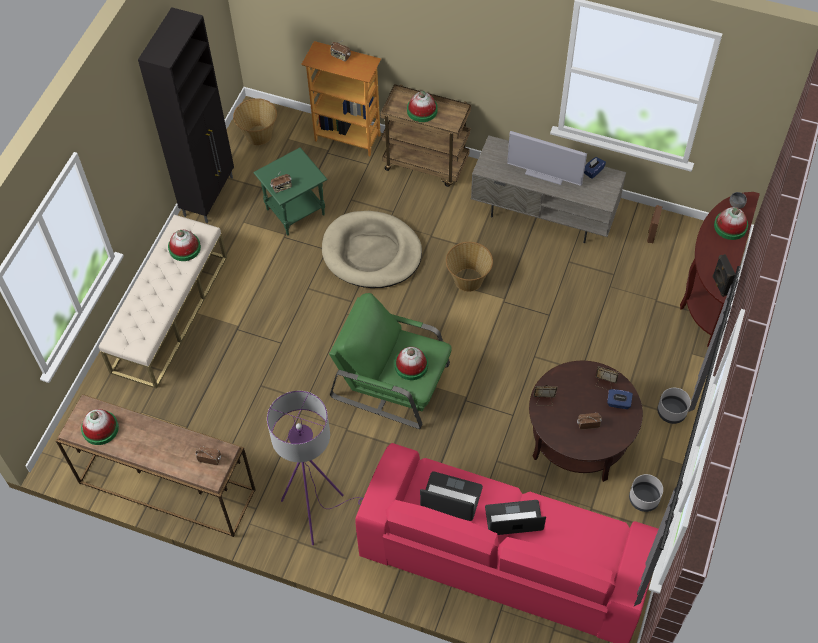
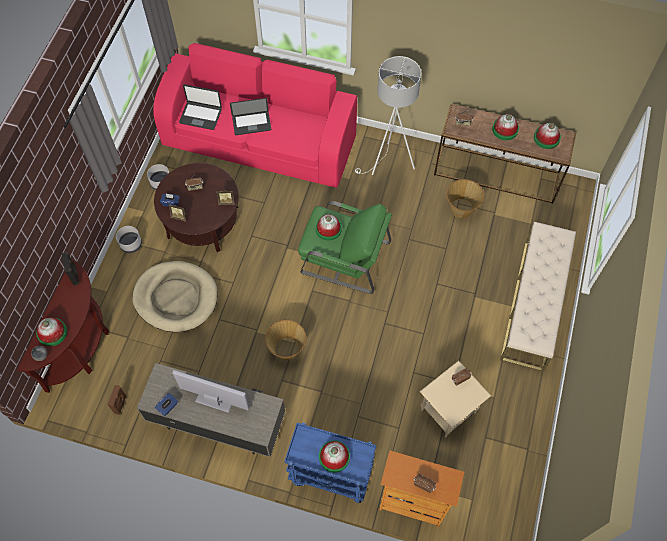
camera: 175 degrees right, 5 degrees up
(184, 248) = (533, 318): hat -> hat (505, 129)
(209, 196) = (532, 425): black cabinet -> none
(258, 135) = (503, 503): basket -> basket (461, 209)
(296, 211) = (447, 411): green side table -> beige side table
(316, 510) = (388, 164): purple floor lamp -> white floor lamp
(371, 252) = (373, 371): beige dog bed -> beige dog bed (176, 298)
(426, 163) = (330, 475): brown cart -> blue cart
(451, 498) = (294, 134): laptop -> laptop (201, 115)

